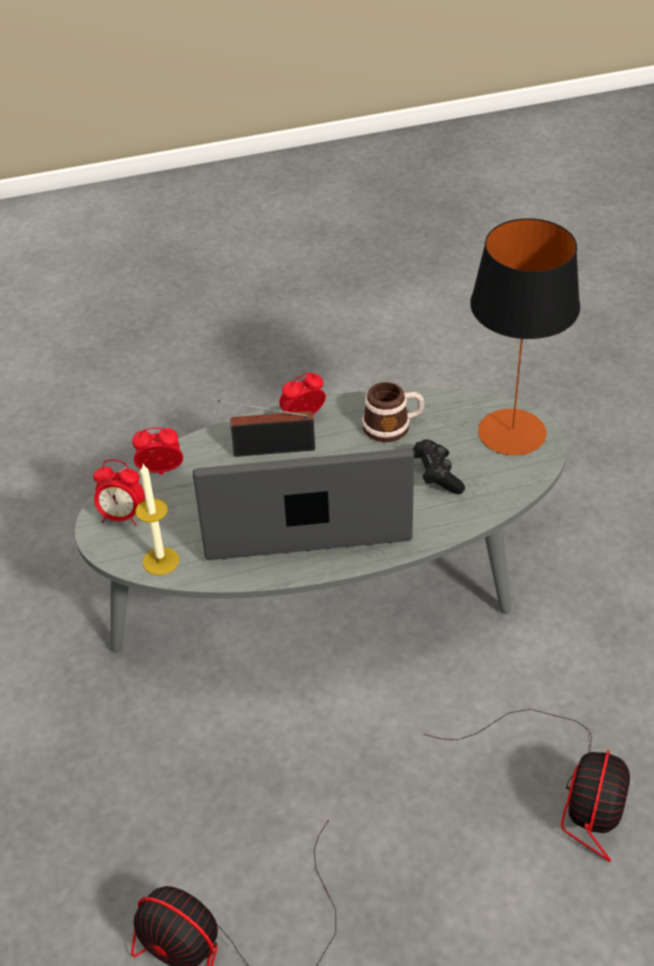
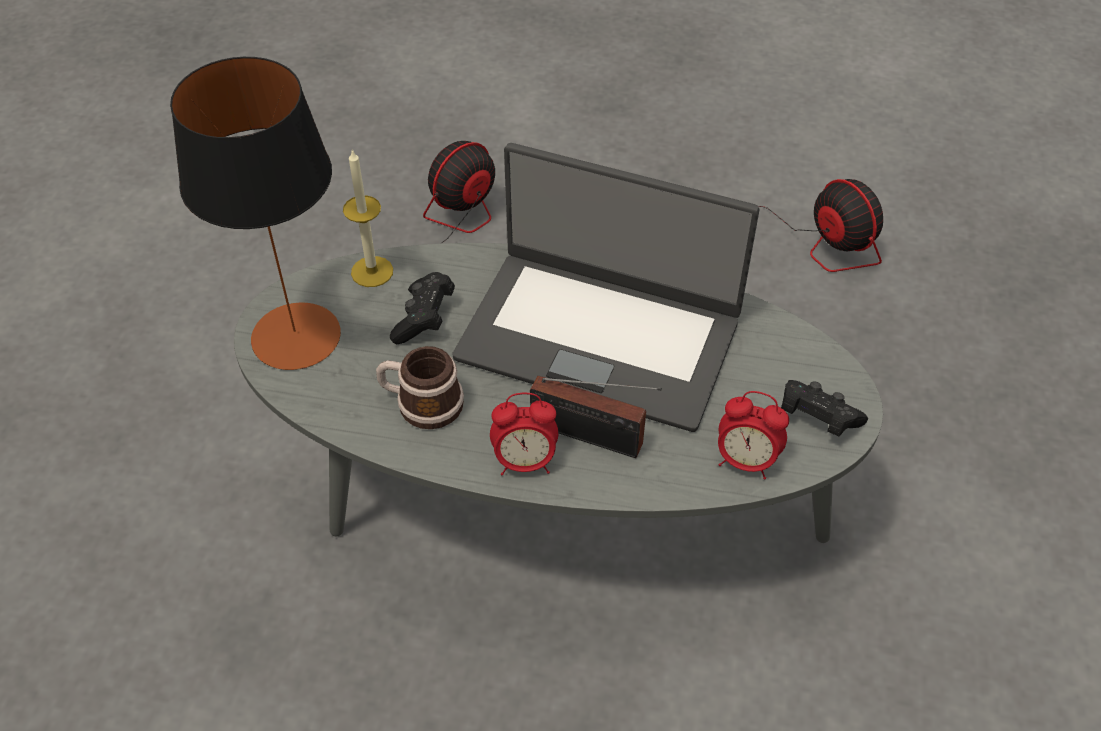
camera: 155 degrees left, 5 degrees up
(122, 516) = (816, 418): alarm clock -> black game controller
(161, 561) = (788, 344): candle -> candle (372, 271)

